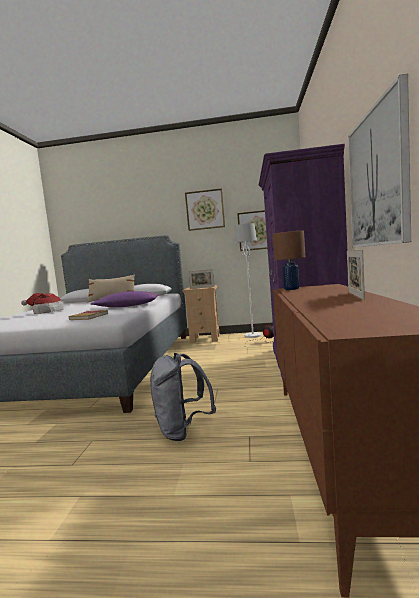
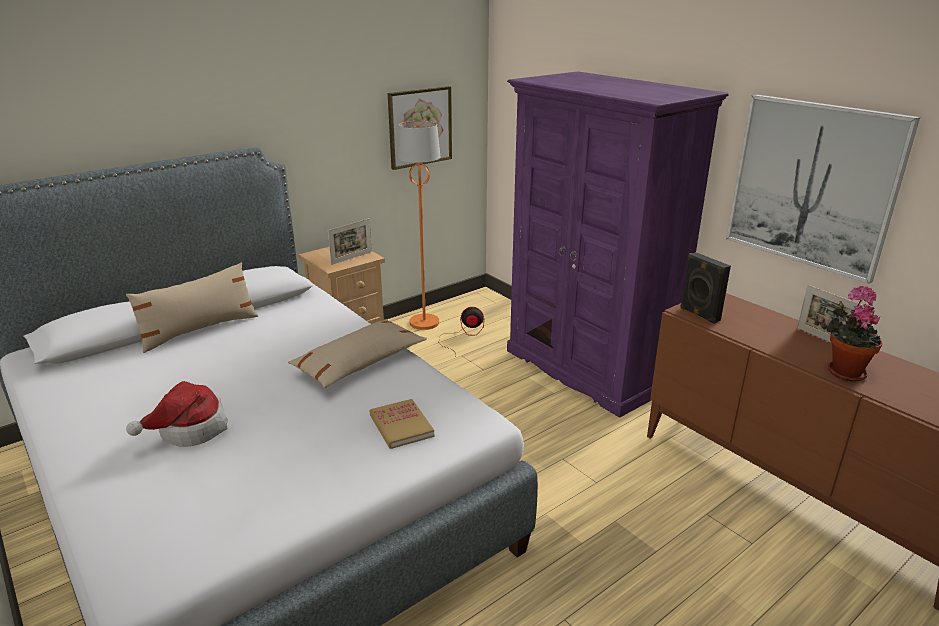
camera: 45 degrees left, 20 degrees up
(127, 306) = (359, 363): purple pillow -> beige pillow
(182, 431) = (637, 543): grey backpack -> none
(205, 210) = (327, 84): picture -> none
(253, 335) = (424, 322): white floor lamp -> orange floor lamp
(292, 289) = (699, 314): brown table lamp -> black speaker
(320, 303) = (843, 371): none -> potted plant

